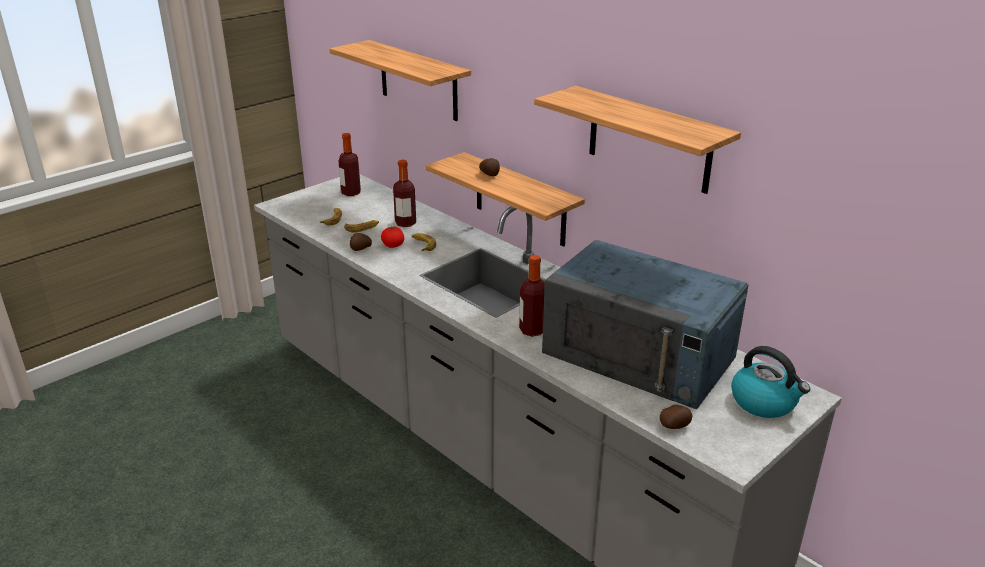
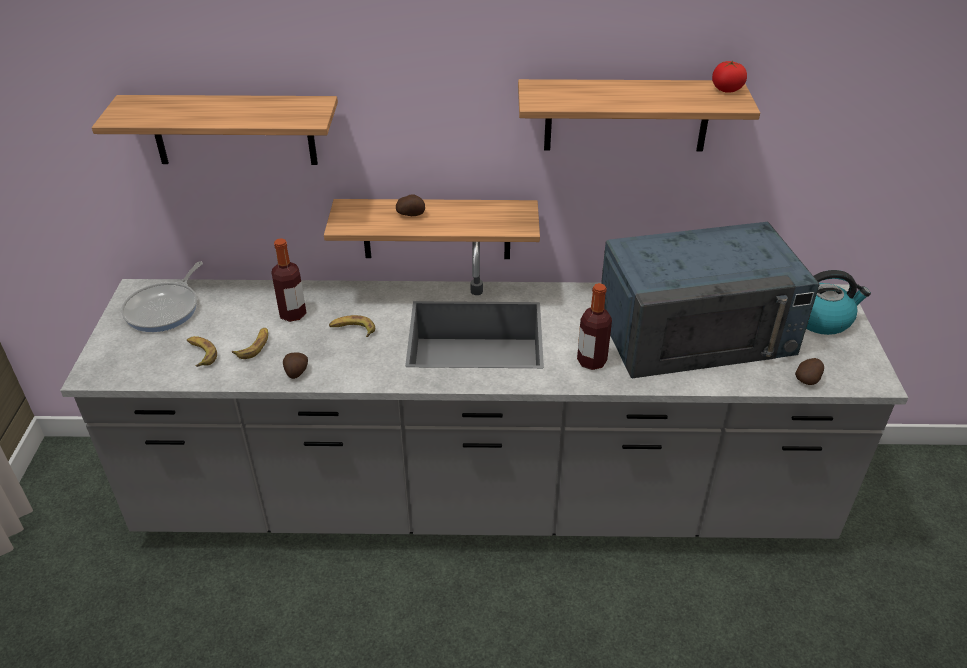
camera: 45 degrees left, 10 degrees up
(351, 193) = (165, 309): bottle -> frying pan
(393, 245) = (324, 348): tomato -> tomato (727, 89)

